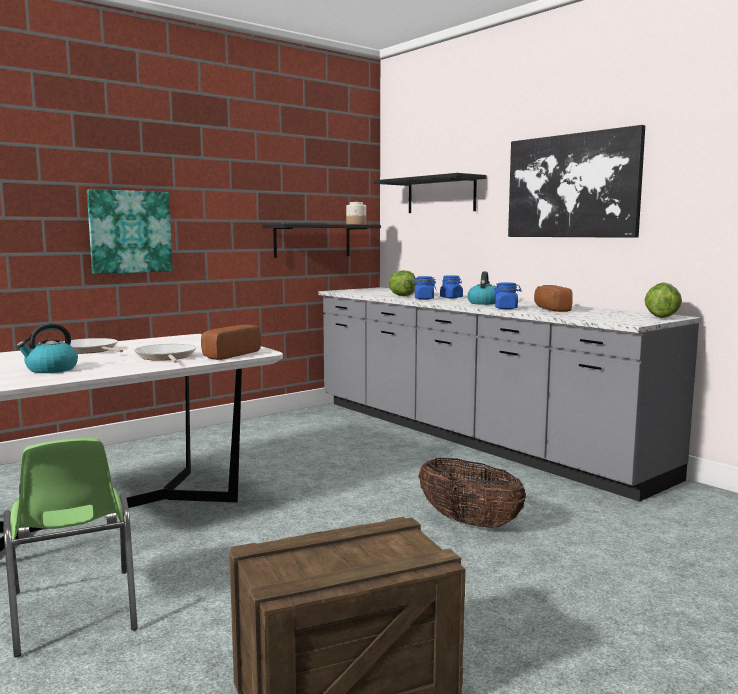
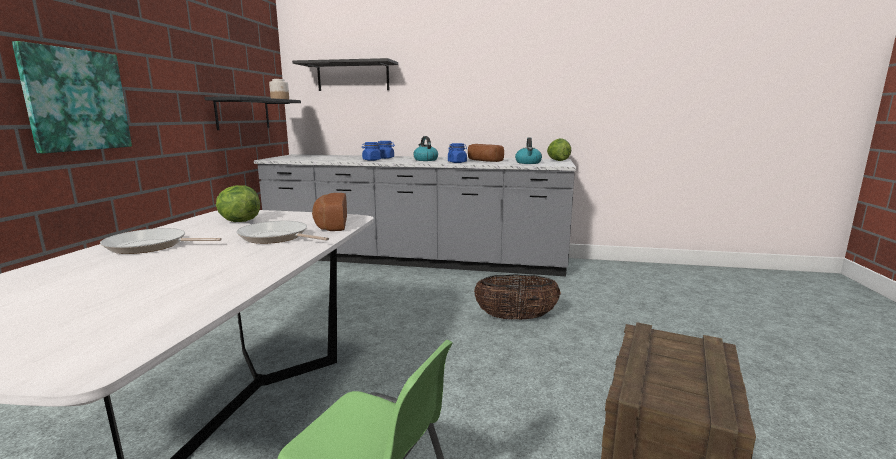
camera: 40 degrees left, 5 degrees up
(51, 369) = (183, 277): kettle -> kettle (528, 163)
(402, 296) = (344, 159): lettuce -> lettuce (239, 221)
(572, 186) = (474, 73): picture -> none

